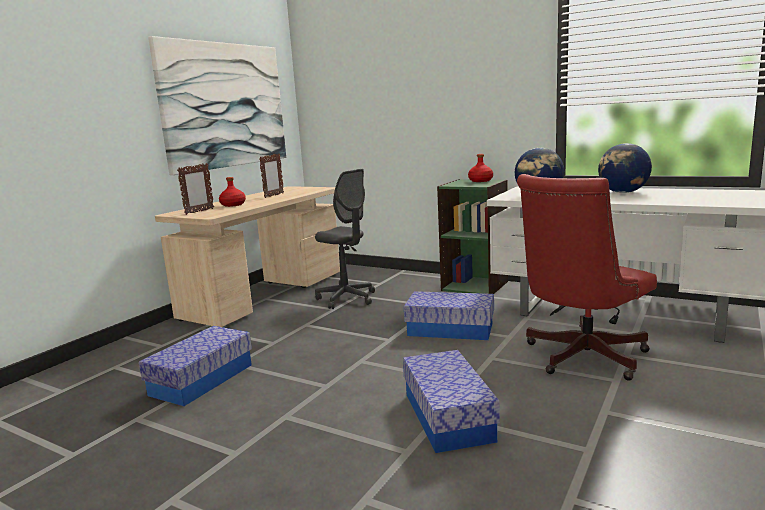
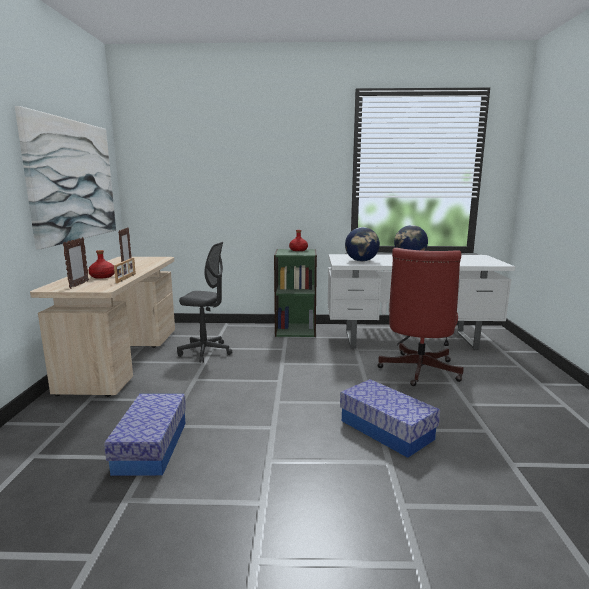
camera: 30 degrees left, 0 degrees up
(248, 207) = (126, 278): none -> picture frame
(450, 329) = (315, 365): storage box -> none

